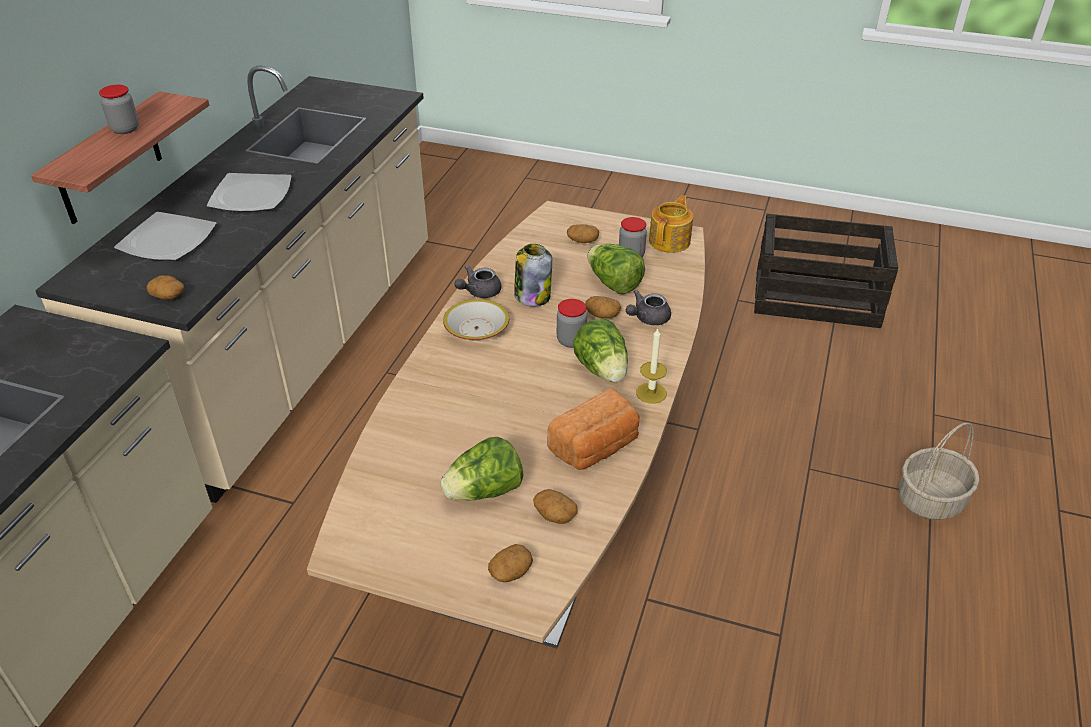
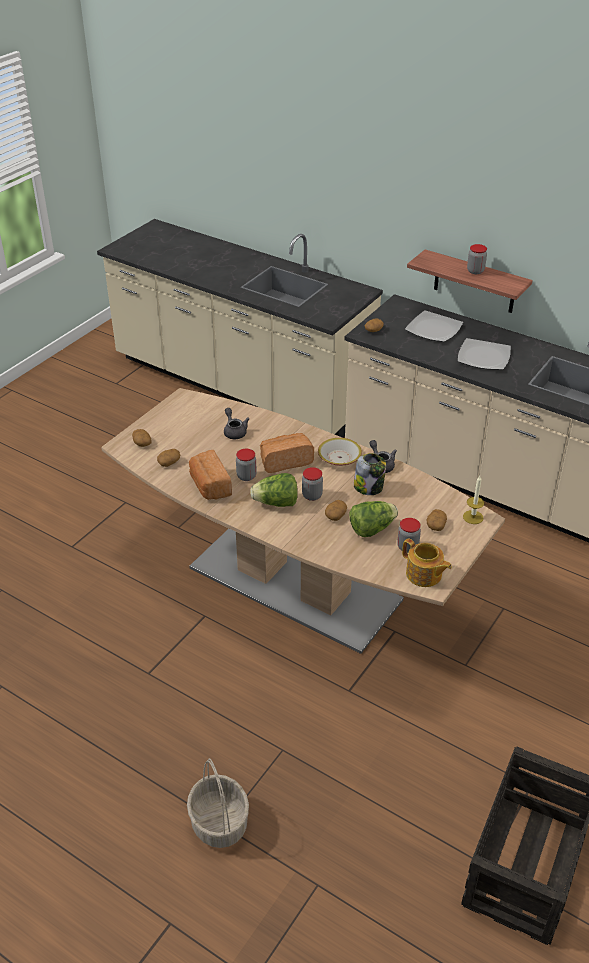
camera: 105 degrees right, 0 degrees up
(484, 491) = (197, 442): lettuce -> none
(502, 379) = (285, 461): none -> bread
(554, 412) = (246, 476): none -> jar
(647, 318) = (323, 536): grey teapot -> grey teapot (234, 431)
(651, 393) = (245, 519): candle -> candle (473, 517)

